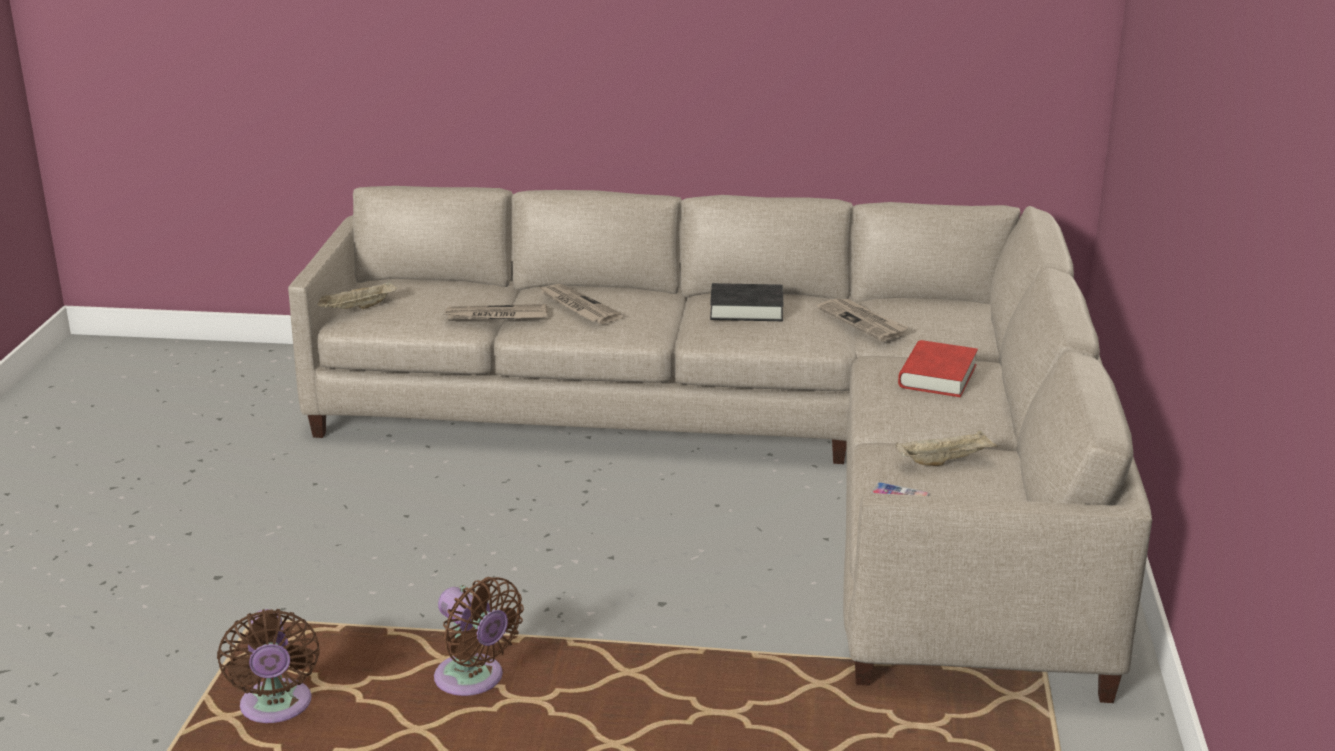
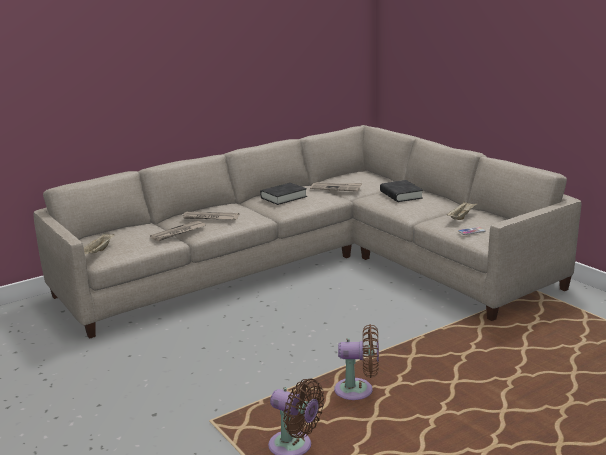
camera: 40 degrees left, 5 degrees down
(937, 376) = (401, 195): red book -> black book

